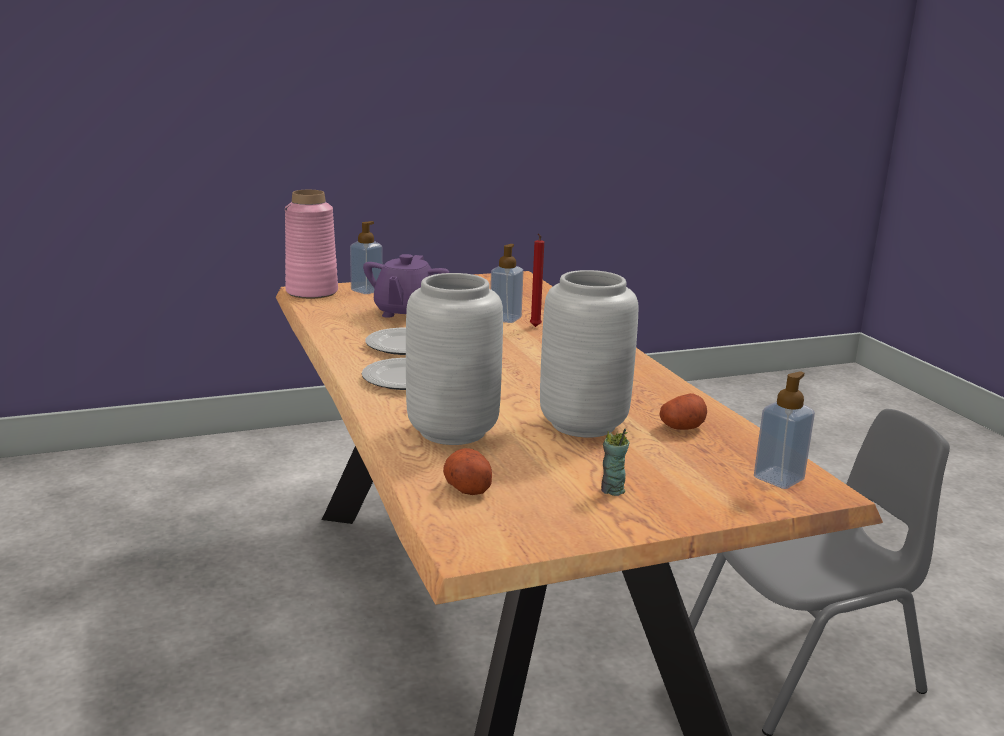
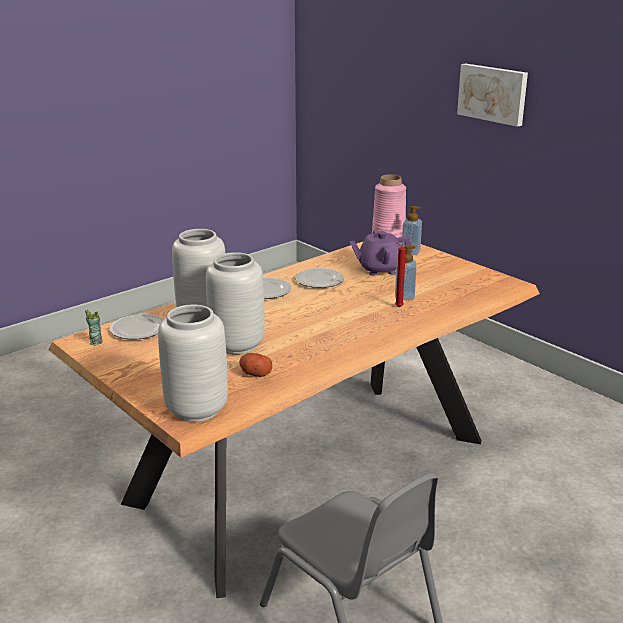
camera: 70 degrees right, 5 degrees up
(268, 75) = (493, 93): none -> picture
(467, 486) = (139, 330): potato -> plate
(612, 490) = (153, 363): cup -> cup (96, 342)
(778, 478) = (196, 409): soap dispenser -> grey vase

